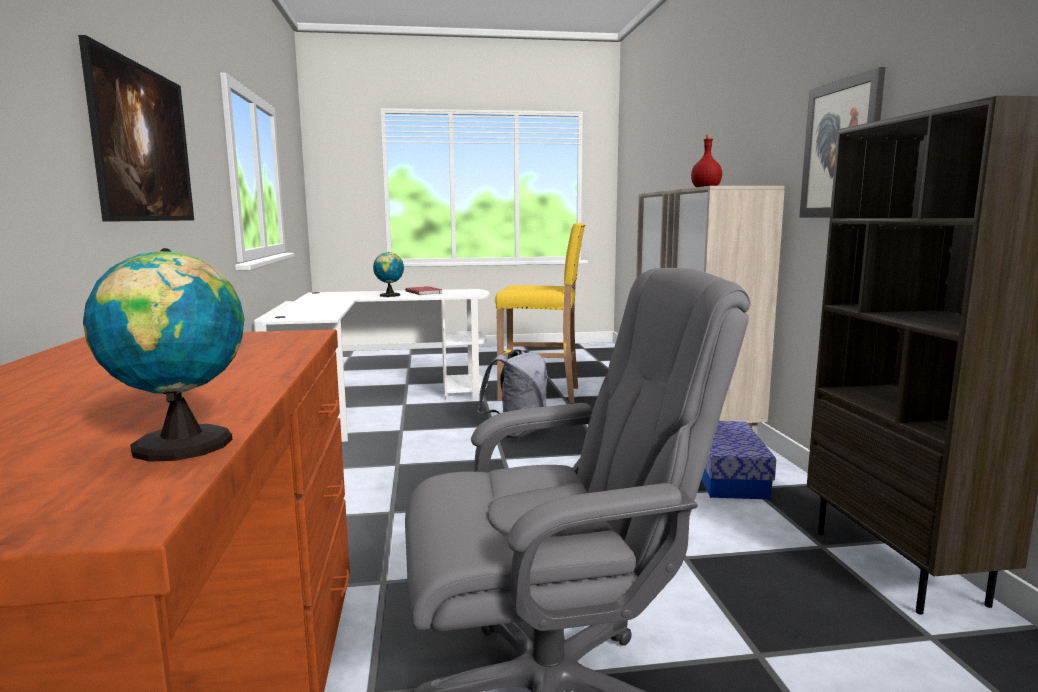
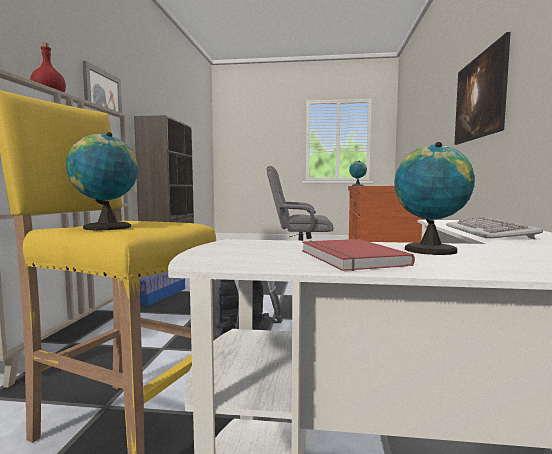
camera: 165 degrees left, 5 degrees down
(330, 305) = (489, 233): none -> keyboard
(534, 286) = (105, 227): none -> globe

